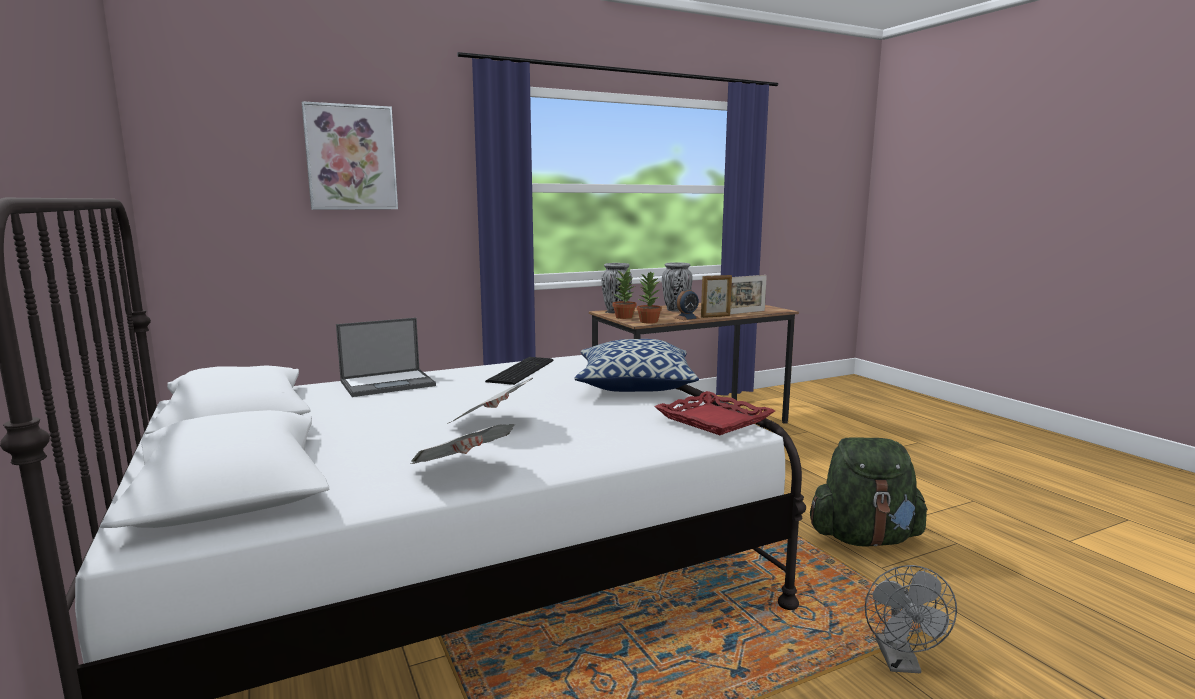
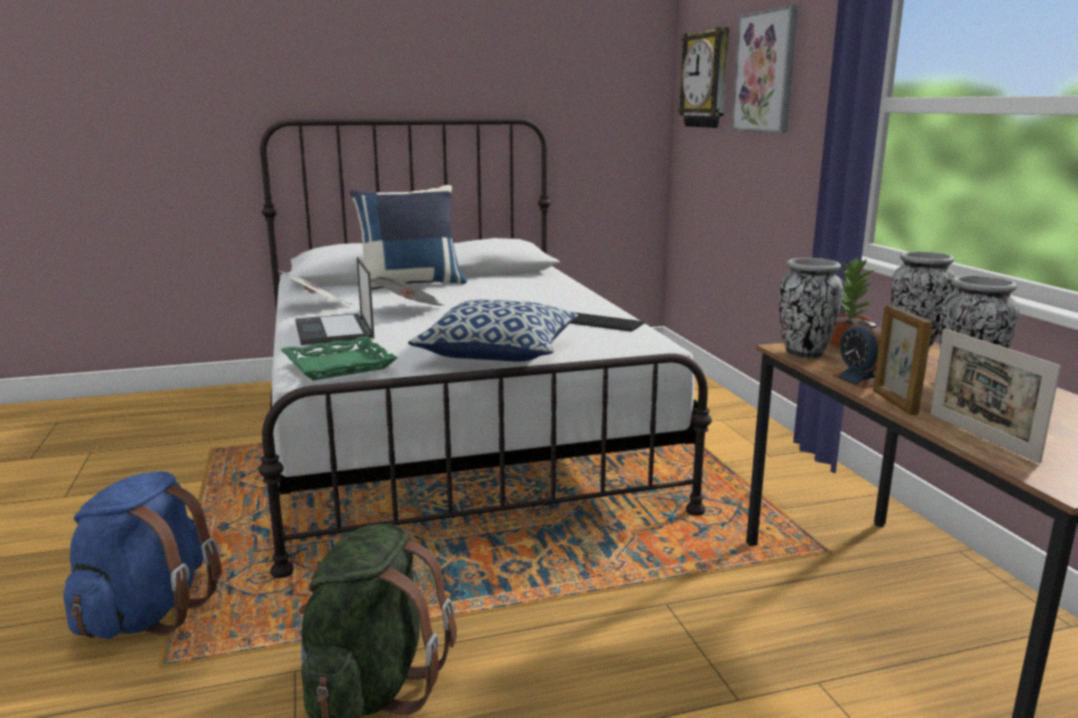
camera: 100 degrees right, 5 degrees up
(227, 158) = (707, 79): none -> wall clock
(324, 440) = (411, 284): none -> blue pillow
(388, 383) = (552, 290): laptop -> laptop (334, 330)
(648, 321) = (803, 354): potted plant -> vase
(713, 420) = (339, 365): red tray -> green tray
(901, 663) = (148, 613): grey fan -> blue backpack

